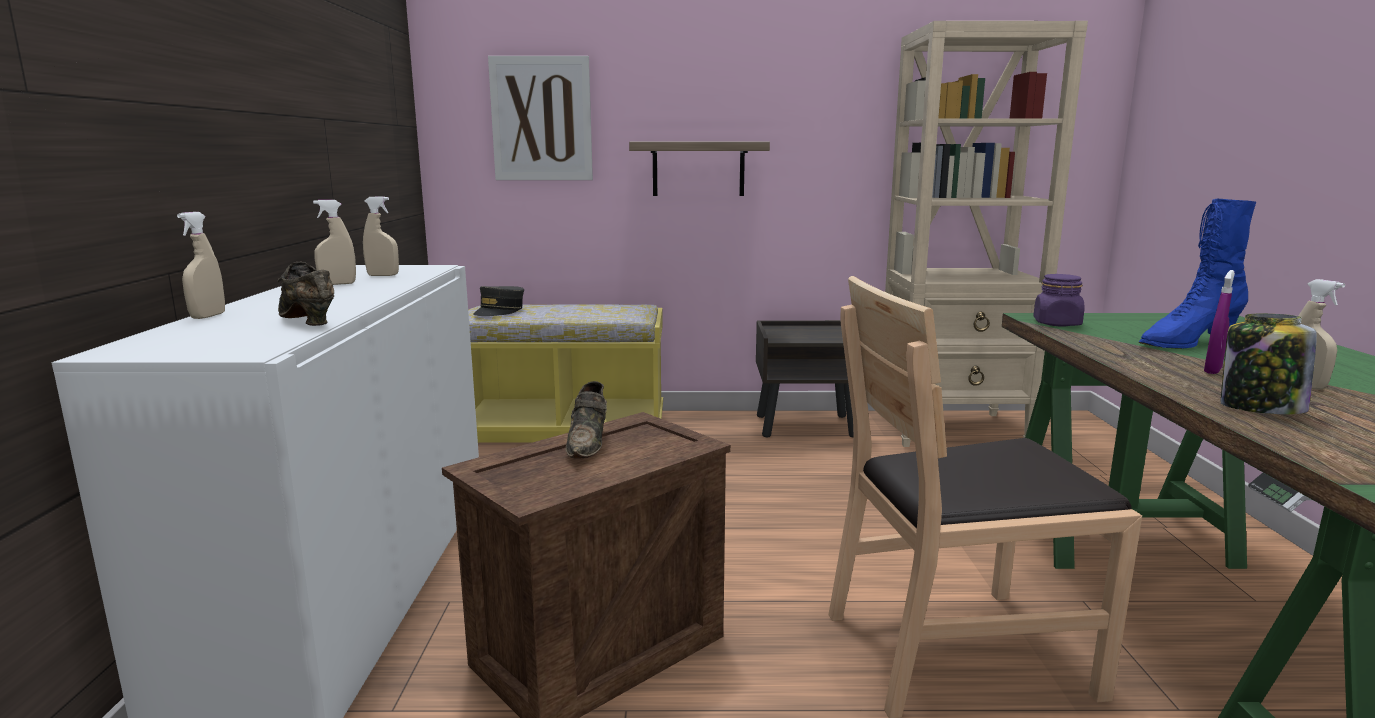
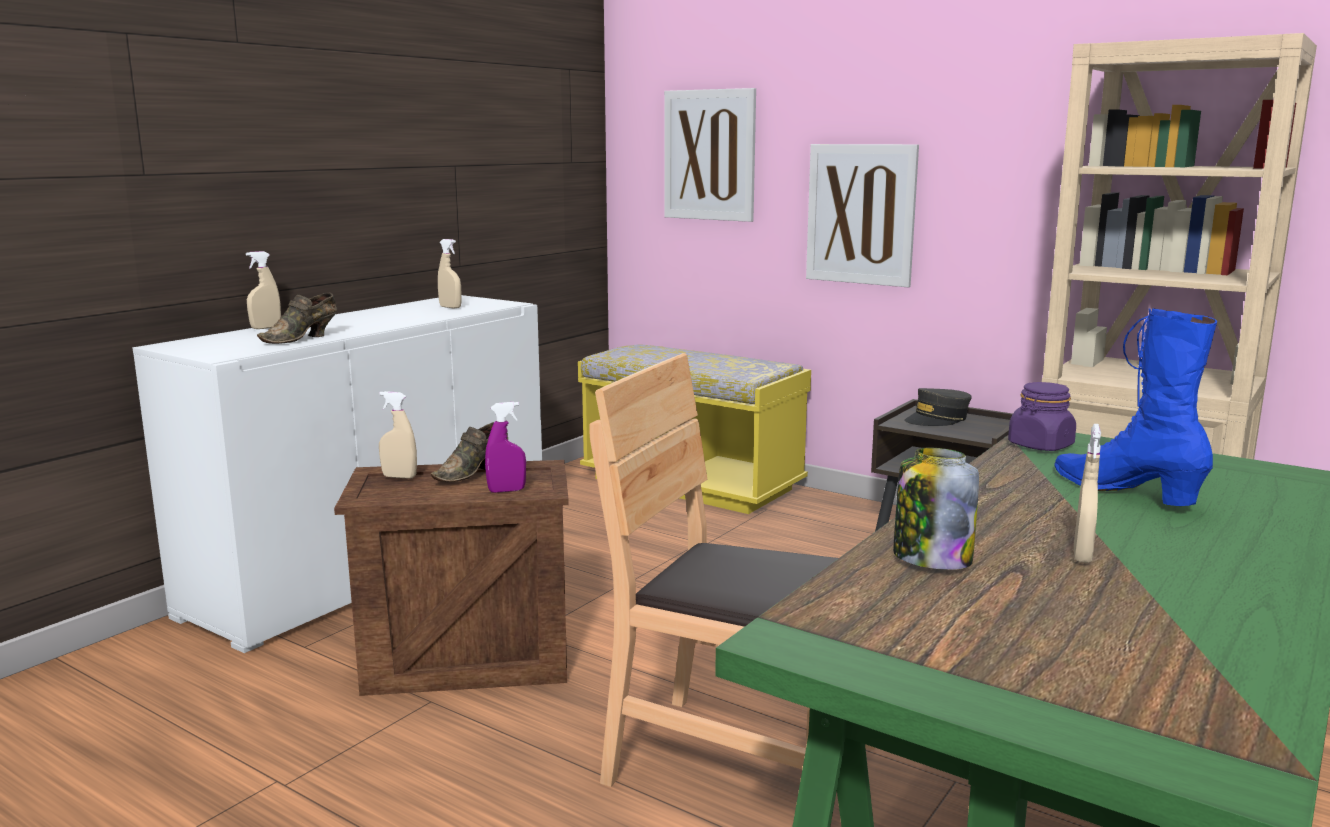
camera: 35 degrees right, 0 degrees up
(307, 320) = (303, 339): brown shoe -> brown shoe turned 135 degrees counterclockwise
(338, 284) = (401, 311): beige spray bottle -> beige spray bottle (399, 477)
(499, 311) = (635, 352): grey cap -> grey cap (937, 419)
(698, 169) = (861, 214): shelf -> picture
(1187, 343) = (1125, 493): blue boot -> blue boot turned 45 degrees clockwise
(1212, 370) = (1032, 521): purple spray bottle -> purple spray bottle (506, 490)

